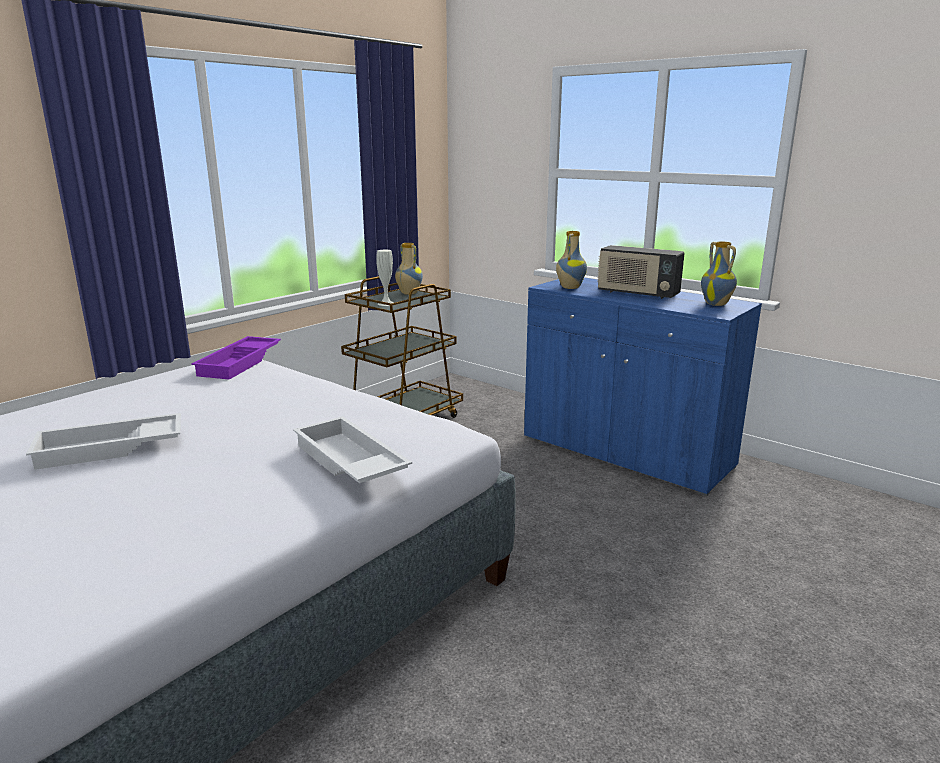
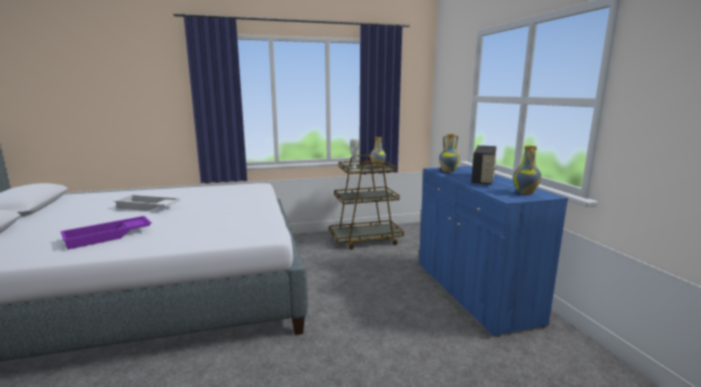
camera: 35 degrees right, 5 degrees down
(240, 363) = (256, 186): purple tray -> purple tray (108, 237)
(347, 462) = (199, 232): white tray -> none
(637, 293) = (483, 180): radio -> radio turned 135 degrees counterclockwise

